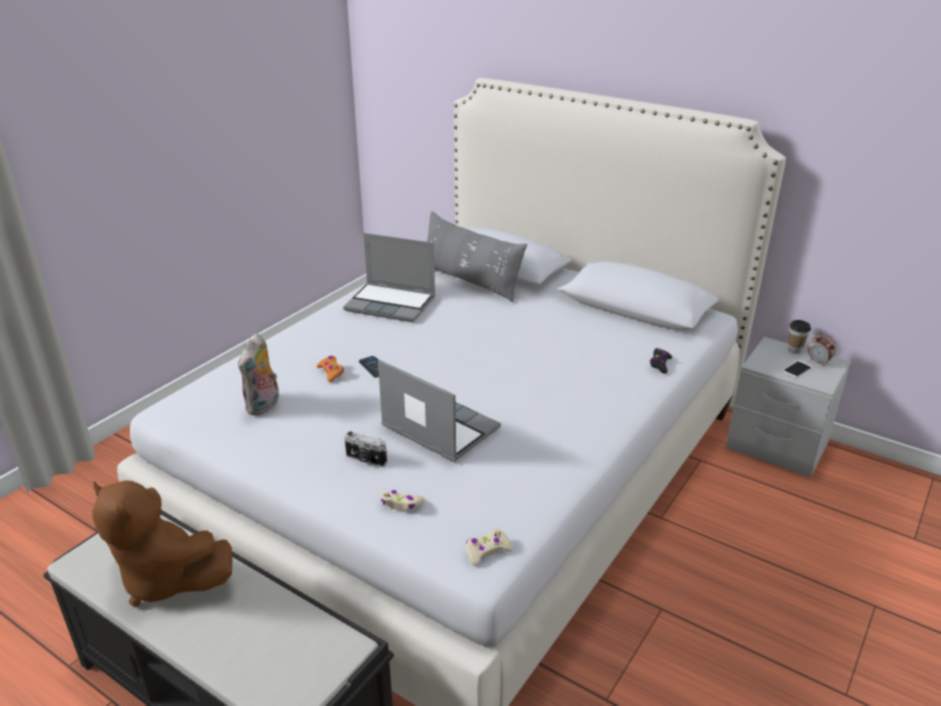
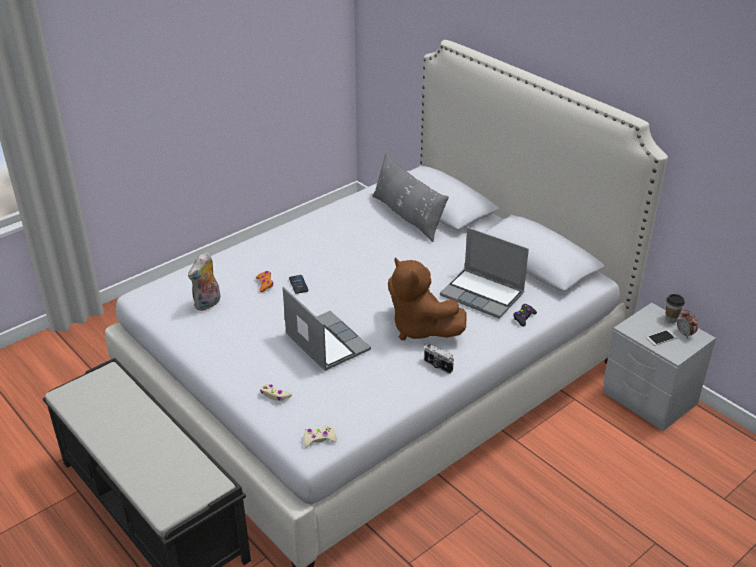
camera: 15 degrees right, 5 degrees up
(167, 579) = (116, 417): brown plush toy -> brown plush toy (419, 328)
(365, 460) = (264, 358): camera -> camera (437, 366)
(392, 304) = (335, 229): laptop -> laptop (483, 294)

